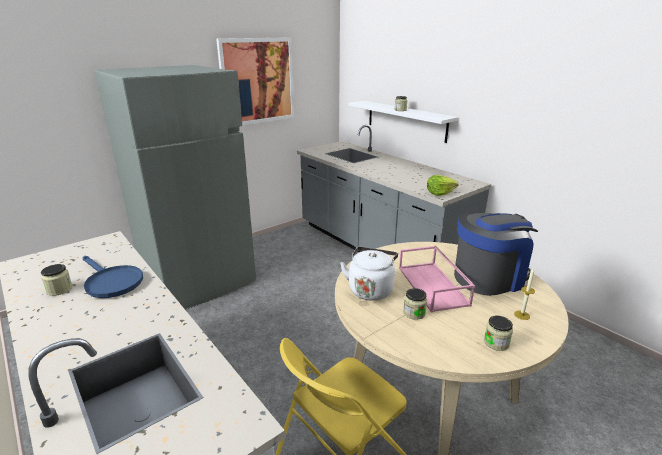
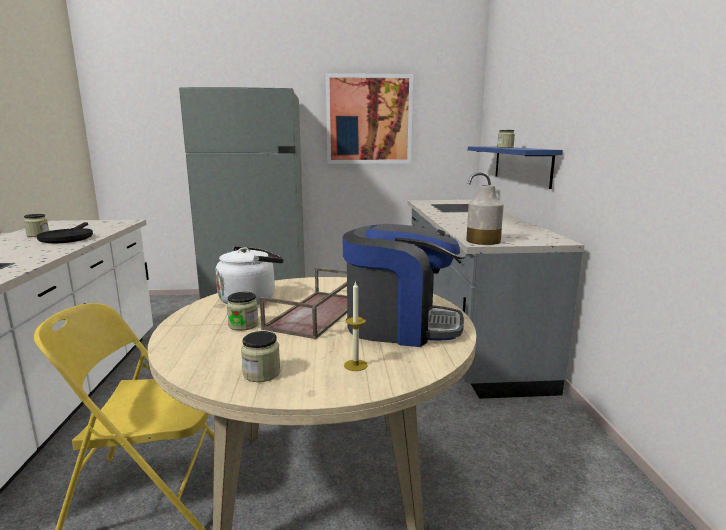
camera: 35 degrees right, 10 degrees down
(111, 282) = (68, 237): blue frying pan -> black frying pan
(406, 120) = (521, 165): white shelf -> blue shelf
(433, 286) = (316, 314): pink tray -> brown tray
(439, 193) = (483, 241): lettuce -> beige vase

